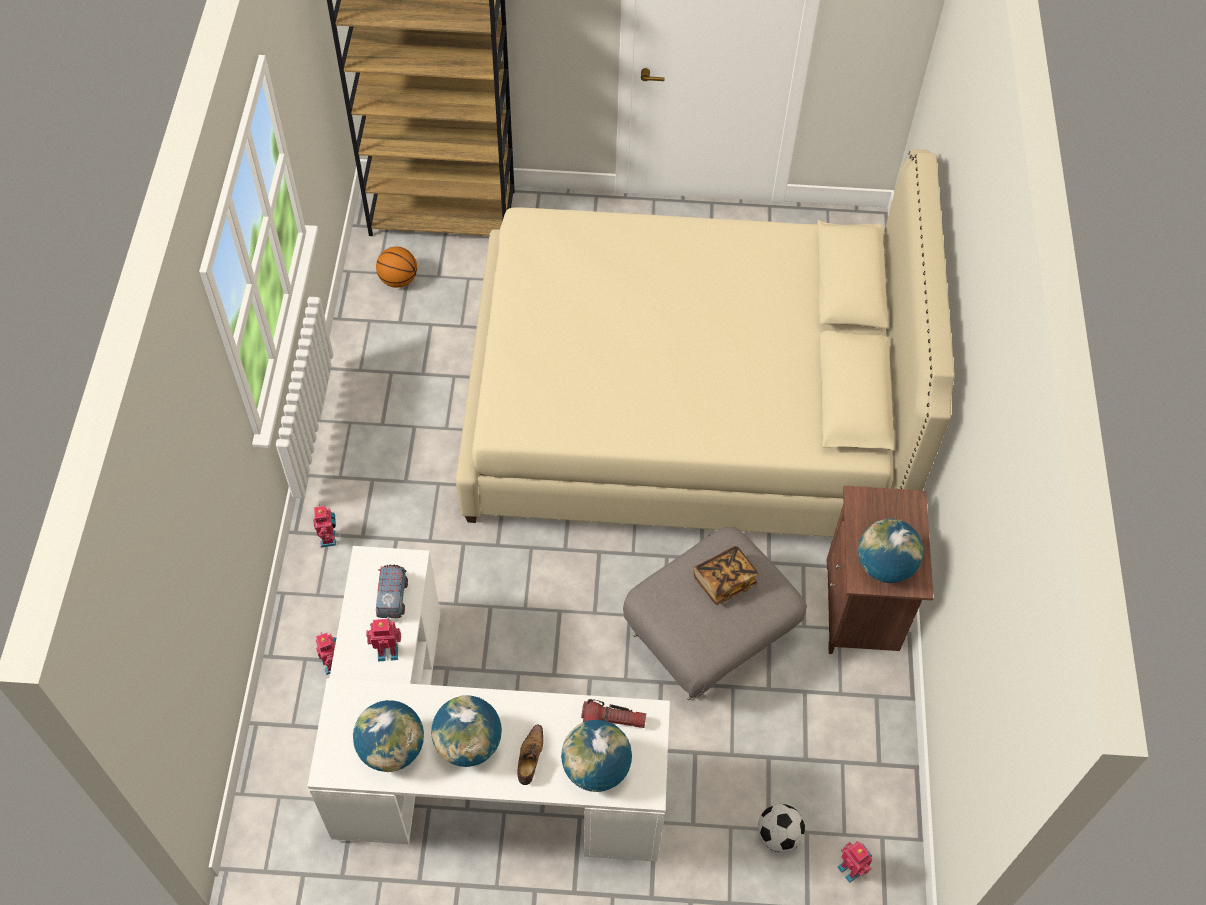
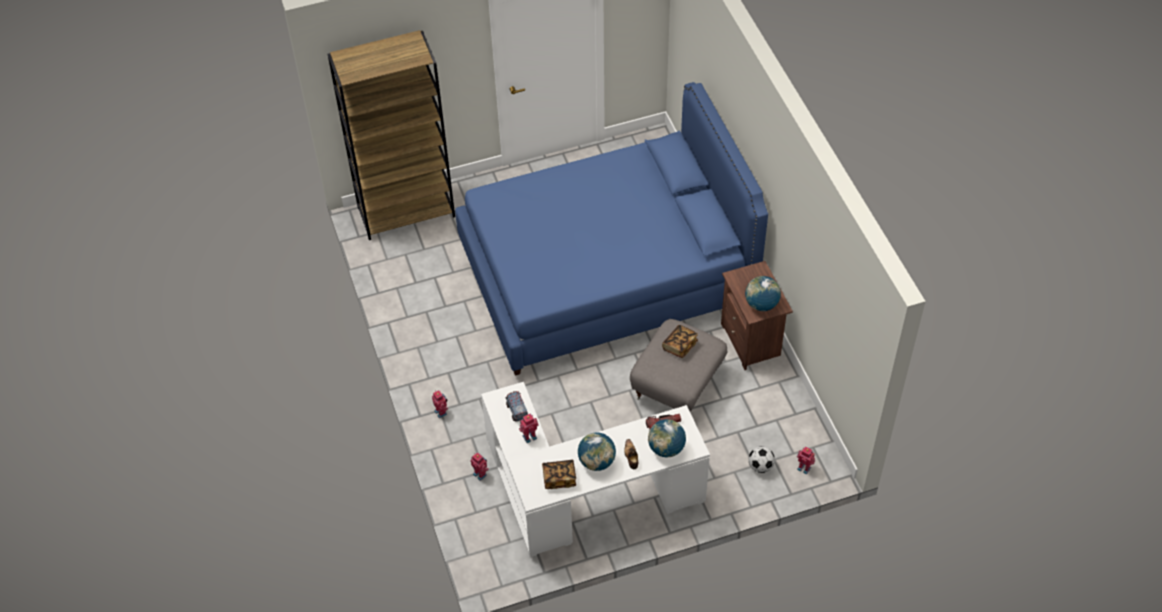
camera: 20 degrees left, 5 degrees down
(392, 749) = (559, 478): globe -> book
(398, 279) = (401, 259): basketball -> none
(685, 409) = (605, 273): beige bed -> blue bed

